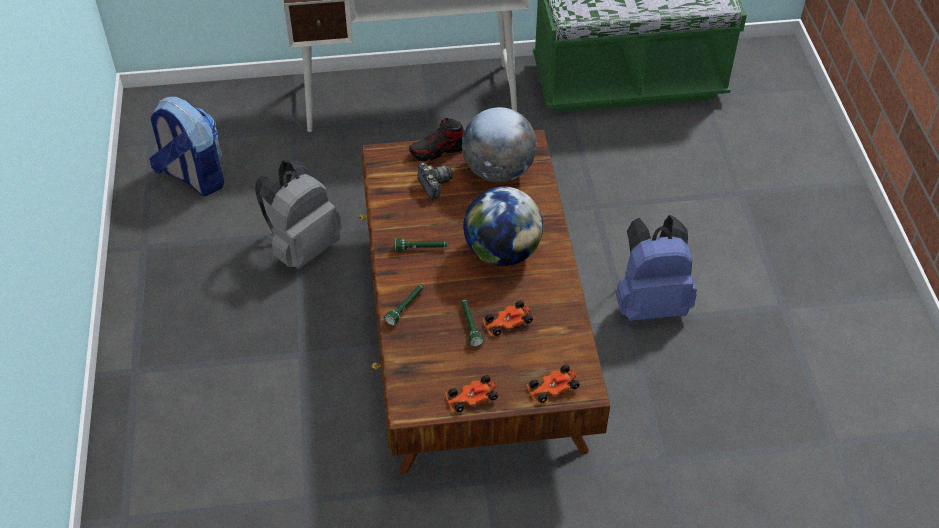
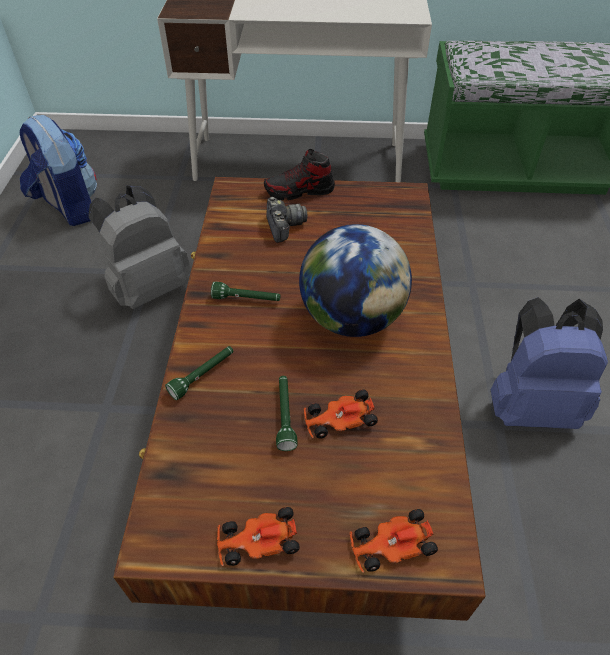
camera: 10 degrees right, 0 degrees up
(498, 171) = (365, 221): globe -> none

